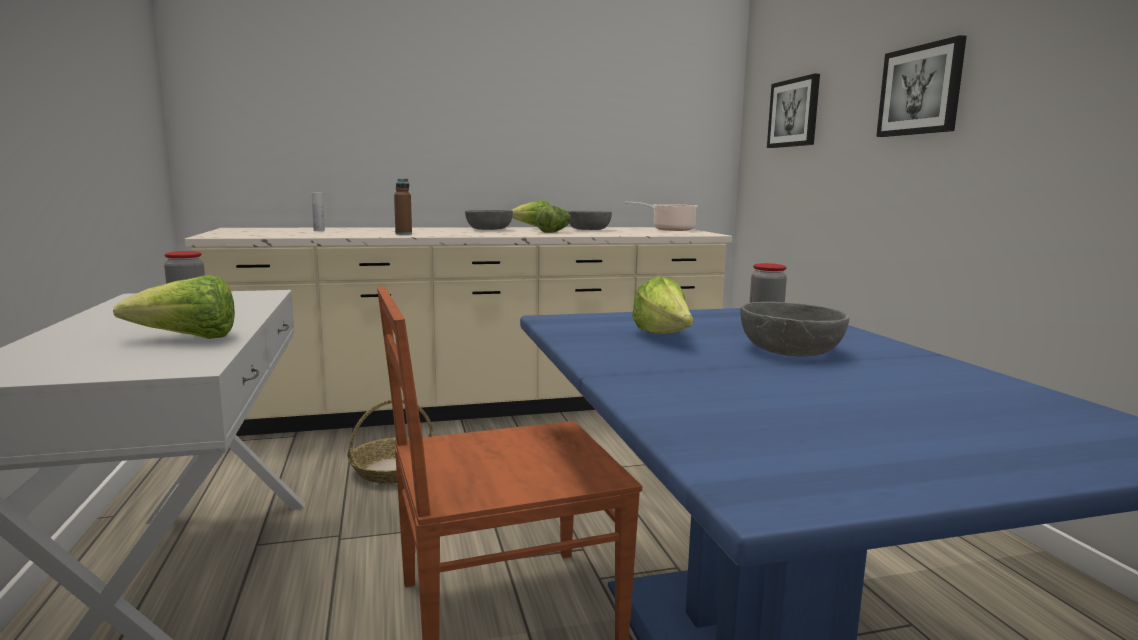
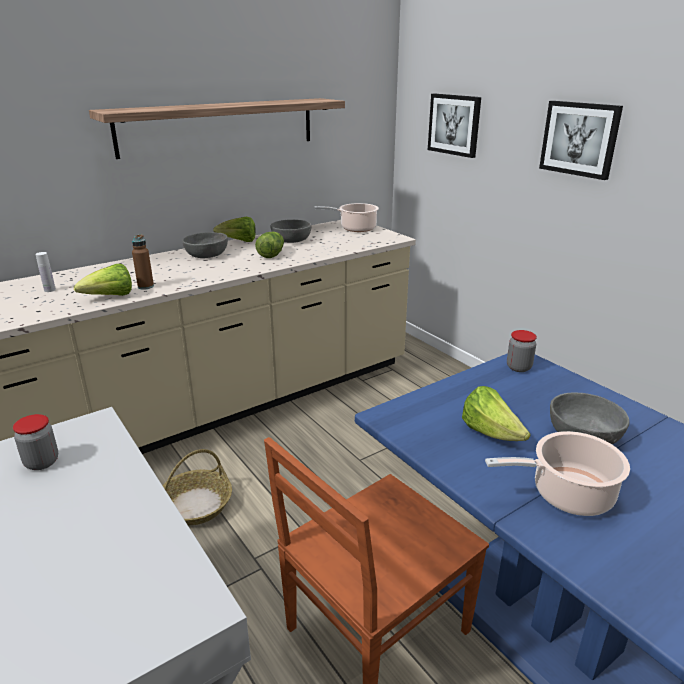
camera: 20 degrees left, 15 degrees up
(188, 339) = (140, 551): lettuce -> lettuce (110, 297)
(528, 108) = (219, 126): none -> shelf
(705, 374) = (567, 494): none -> cooking pot

